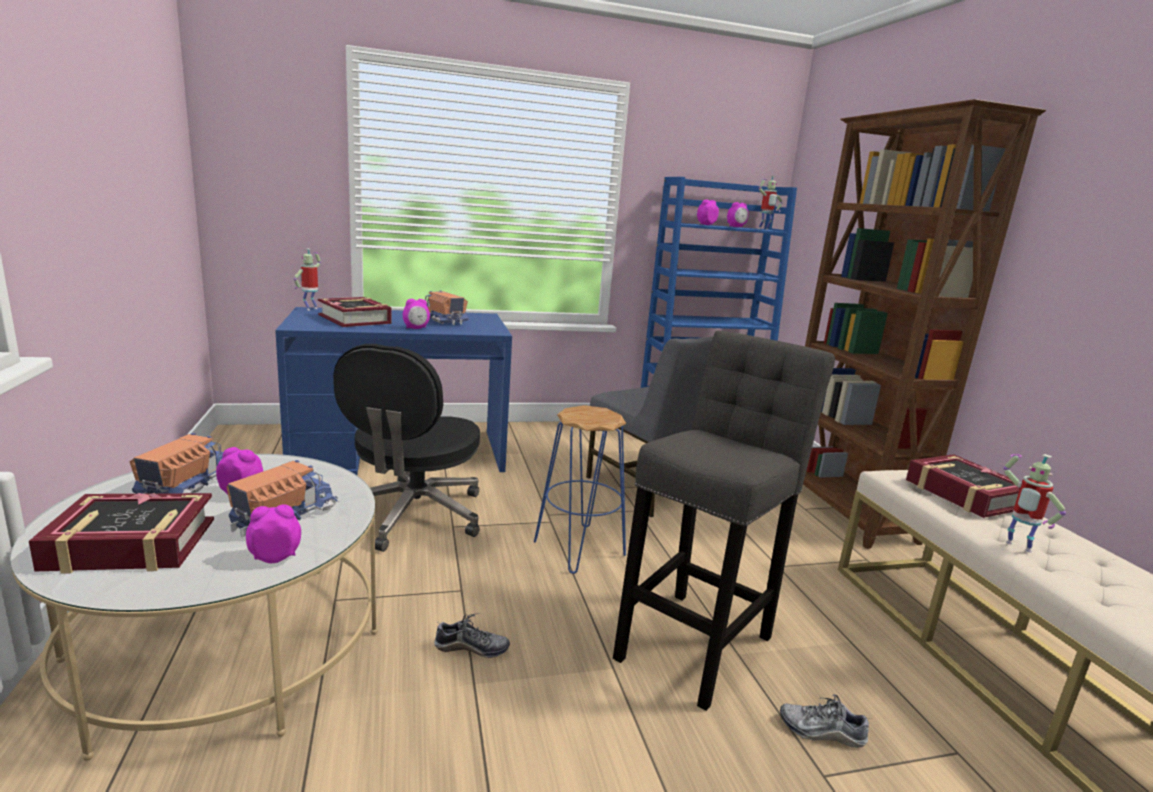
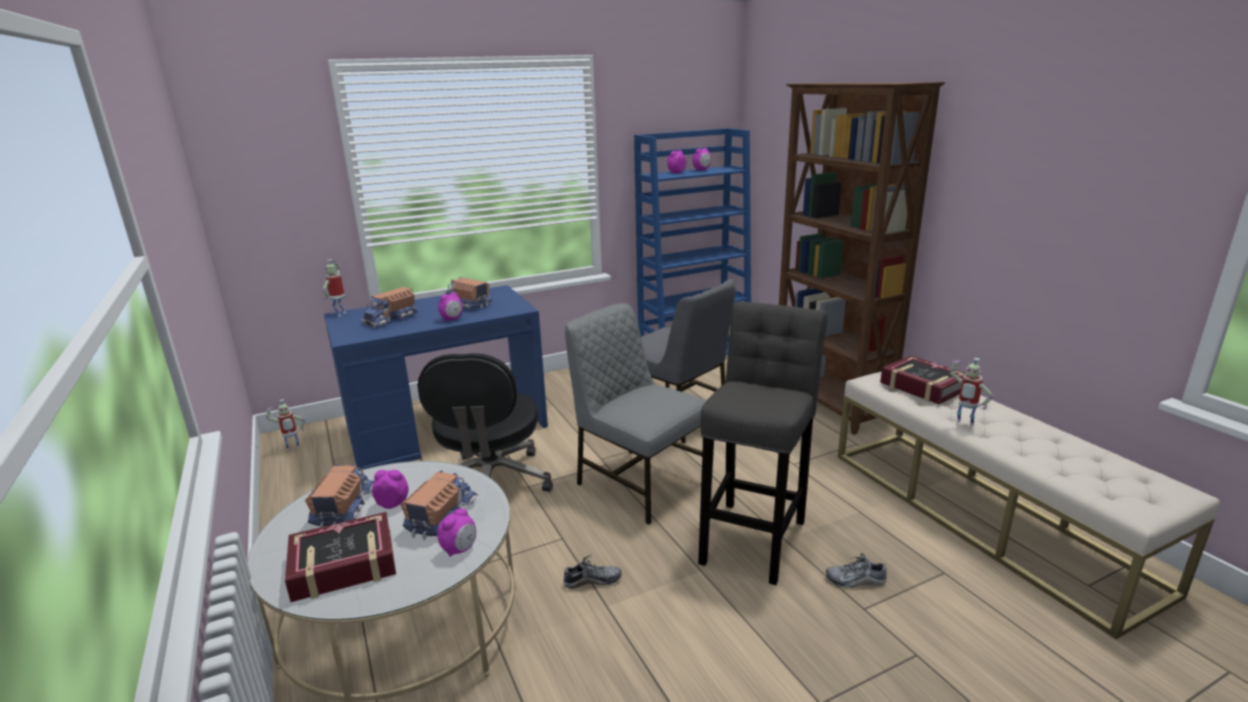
camera: 10 degrees left, 5 degrees up
(275, 557) = (460, 549): alarm clock -> alarm clock turned 150 degrees clockwise
(355, 319) = (391, 319): book -> toy truck
(580, 548) = (639, 482): blue stool -> grey chair
(764, 229) = (726, 169): toy robot -> toy robot (293, 449)

